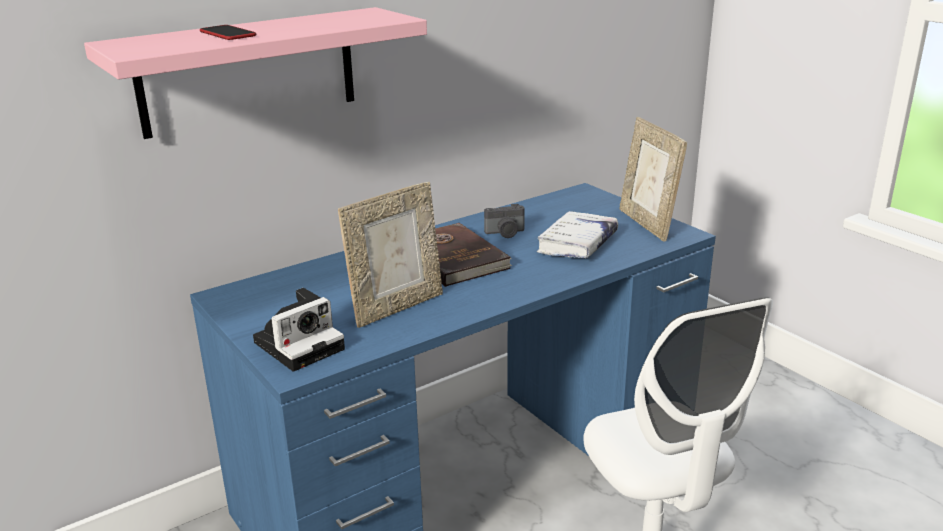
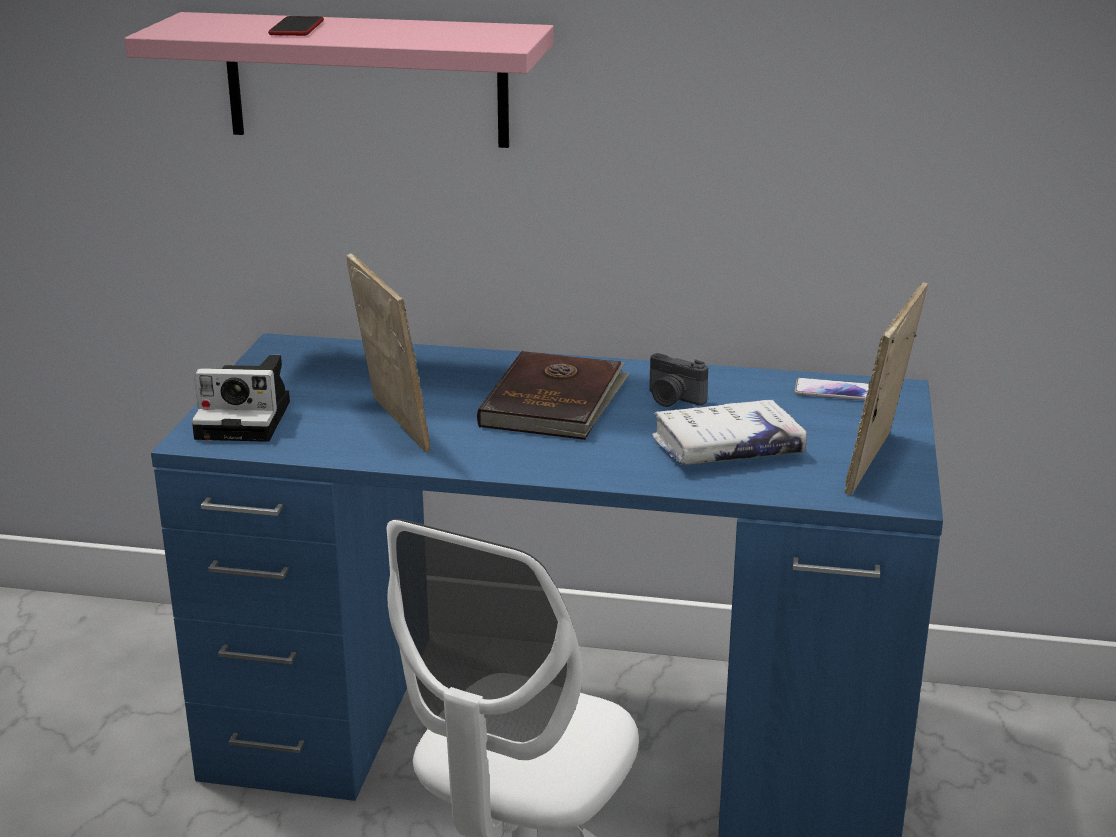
camera: 45 degrees right, 0 degrees up
(397, 307) = (391, 426): picture frame -> picture frame turned 120 degrees counterclockwise
(562, 201) = (834, 391): none -> phone

